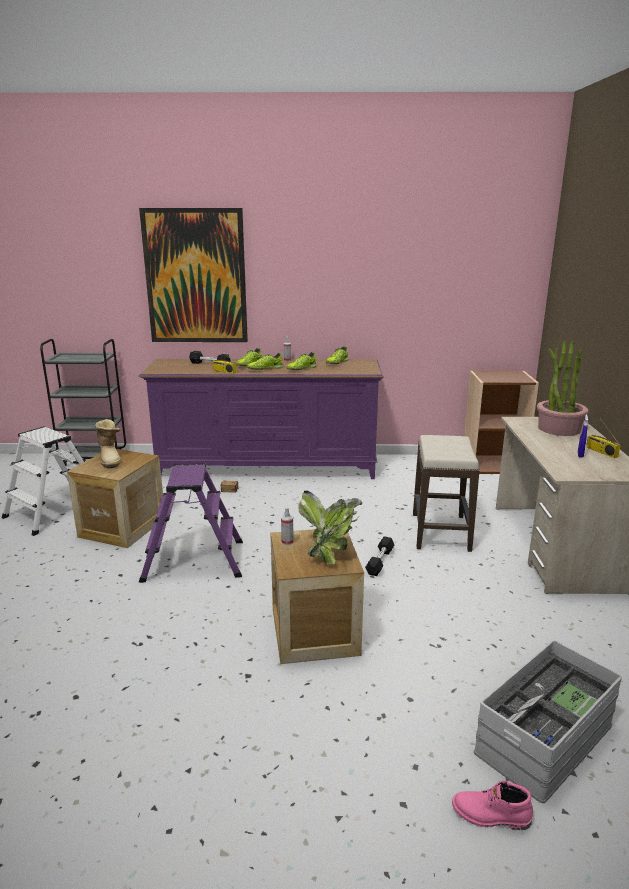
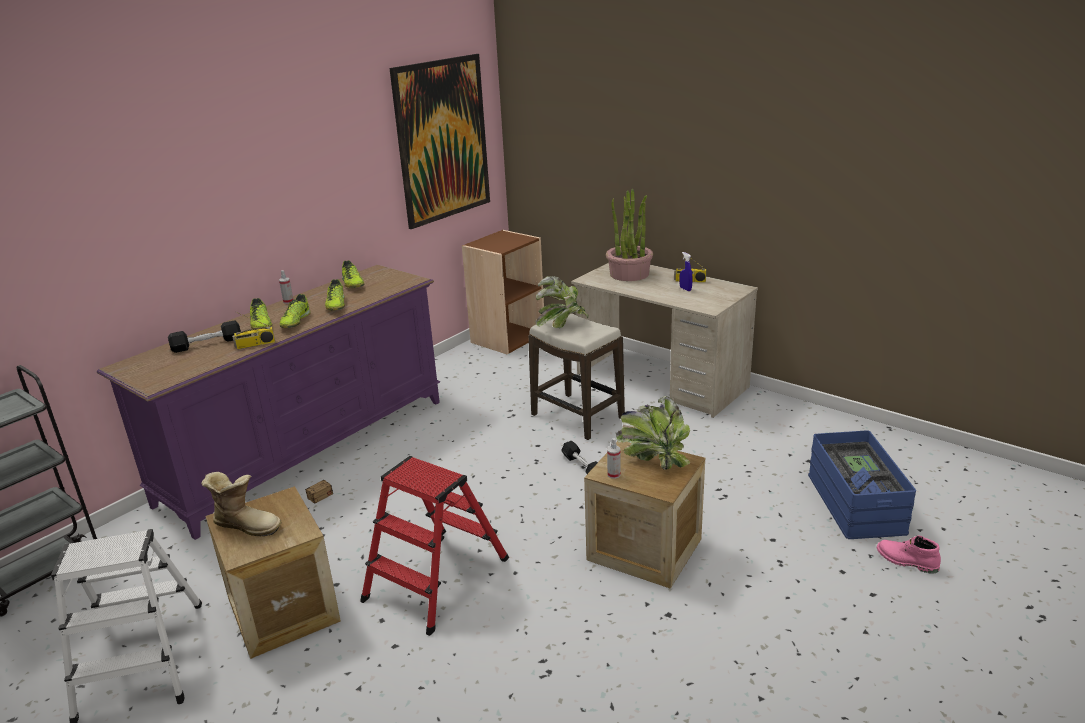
camera: 50 degrees left, 5 degrees up
(193, 560) = (436, 579): purple step ladder -> red step ladder
(195, 277) = (129, 223): picture -> picture (442, 140)
(443, 442) = (562, 324): none -> potted plant
(490, 816) = (906, 561): pink boot -> pink boot turned 75 degrees clockwise
(545, 739) = (857, 502): grey storage box -> blue storage box

